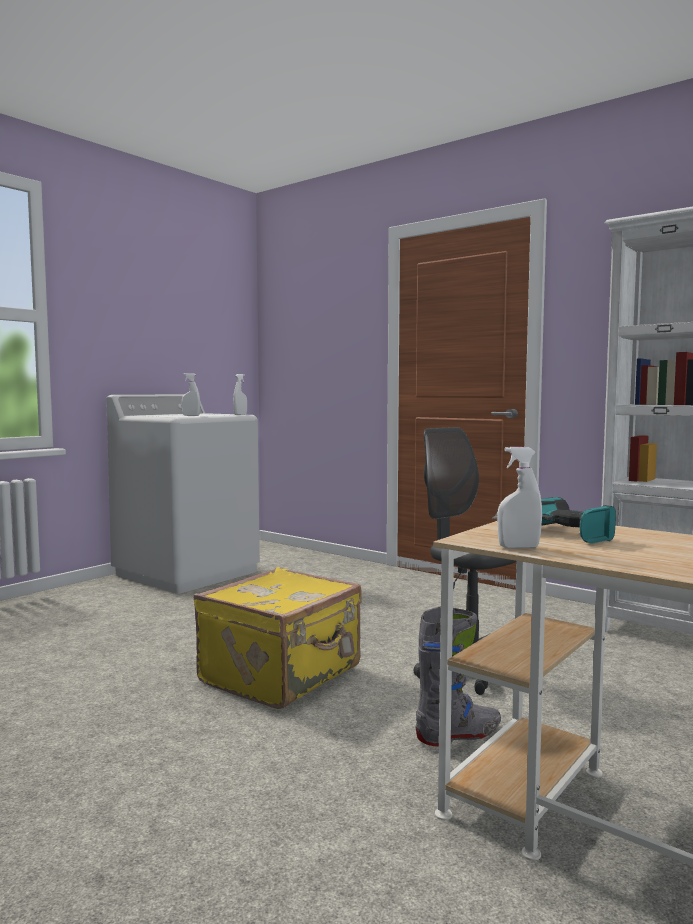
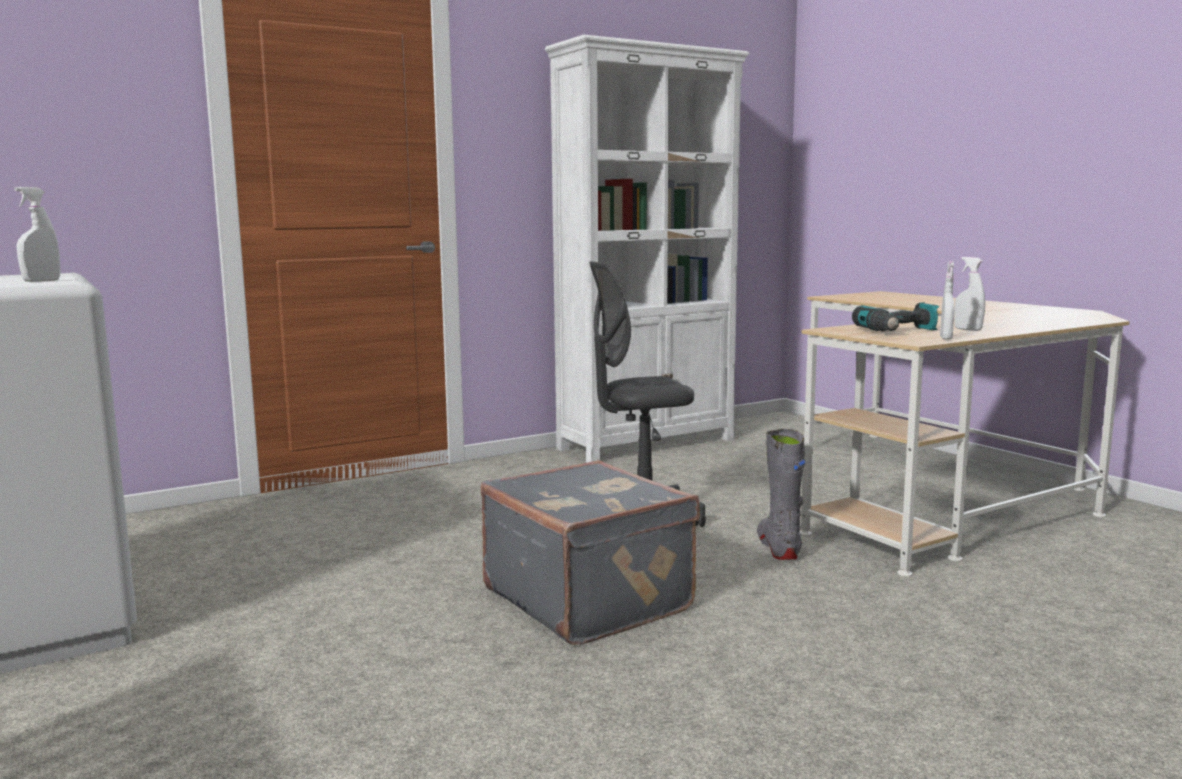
camera: 70 degrees left, 5 degrees up
(240, 414) = (67, 273): white spray bottle -> white spray bottle (968, 329)
(283, 675) = (589, 599): yellow suitcase -> grey suitcase

